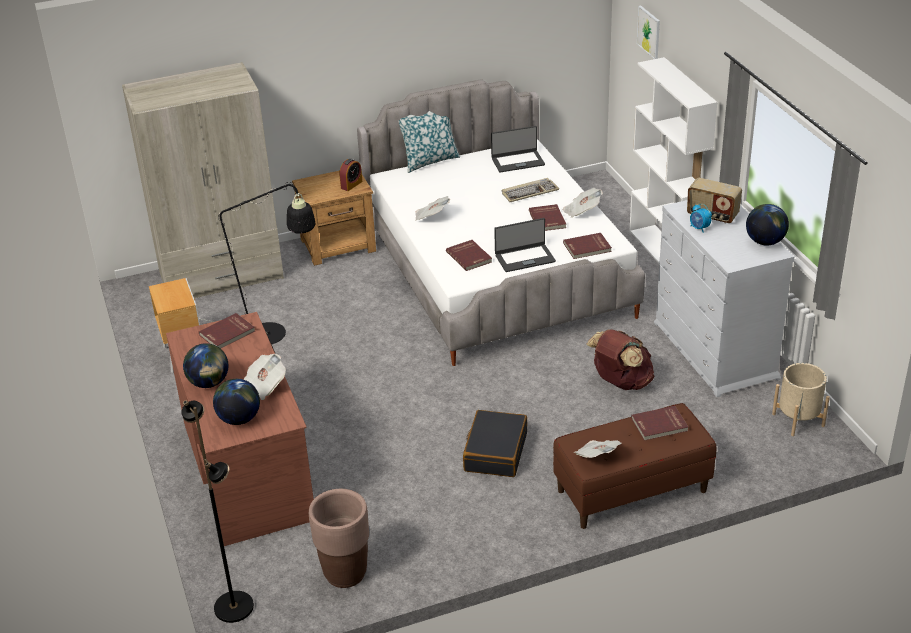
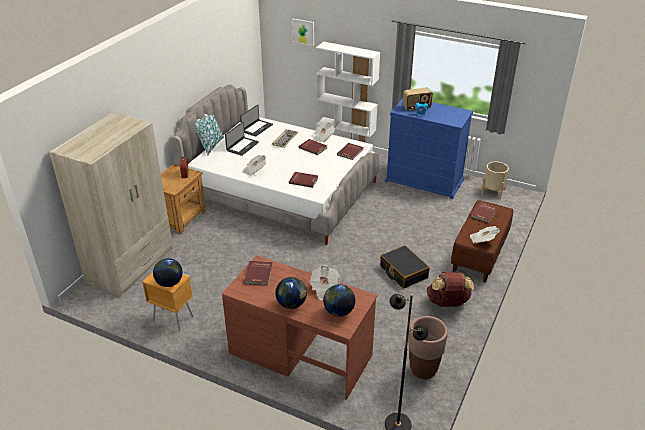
camera: 45 degrees left, 0 degrees up
(276, 335) = (212, 279): black floor lamp -> none
(524, 258) = (330, 169): laptop -> laptop (242, 146)
(621, 382) = (409, 213): brown backpack -> brown backpack (447, 303)
(715, 350) = (424, 180): white dresser -> blue dresser
(765, 241) = (453, 109): globe -> globe (169, 283)

